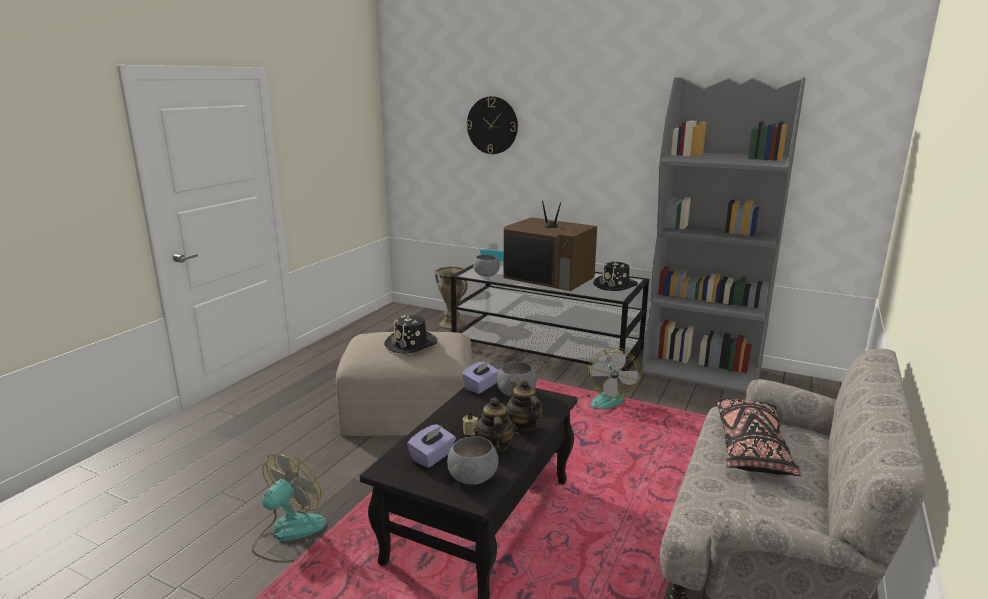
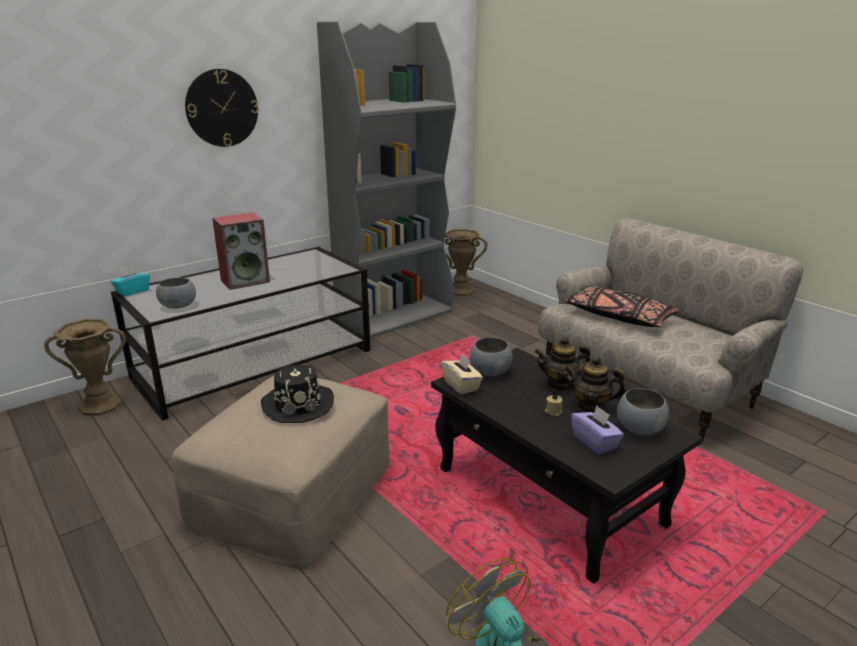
camera: 65 degrees left, 5 degrees up
(481, 387) = (461, 385): purple tissue box -> beige tissue box
(492, 125) = (74, 96): wall clock -> wall clock (222, 108)
(548, 278) = (245, 281): television -> speaker
(606, 398) = (395, 368): fan -> none
(615, 285) = (315, 261): black hat -> none
(812, 388) = (461, 290): none -> brown vase

